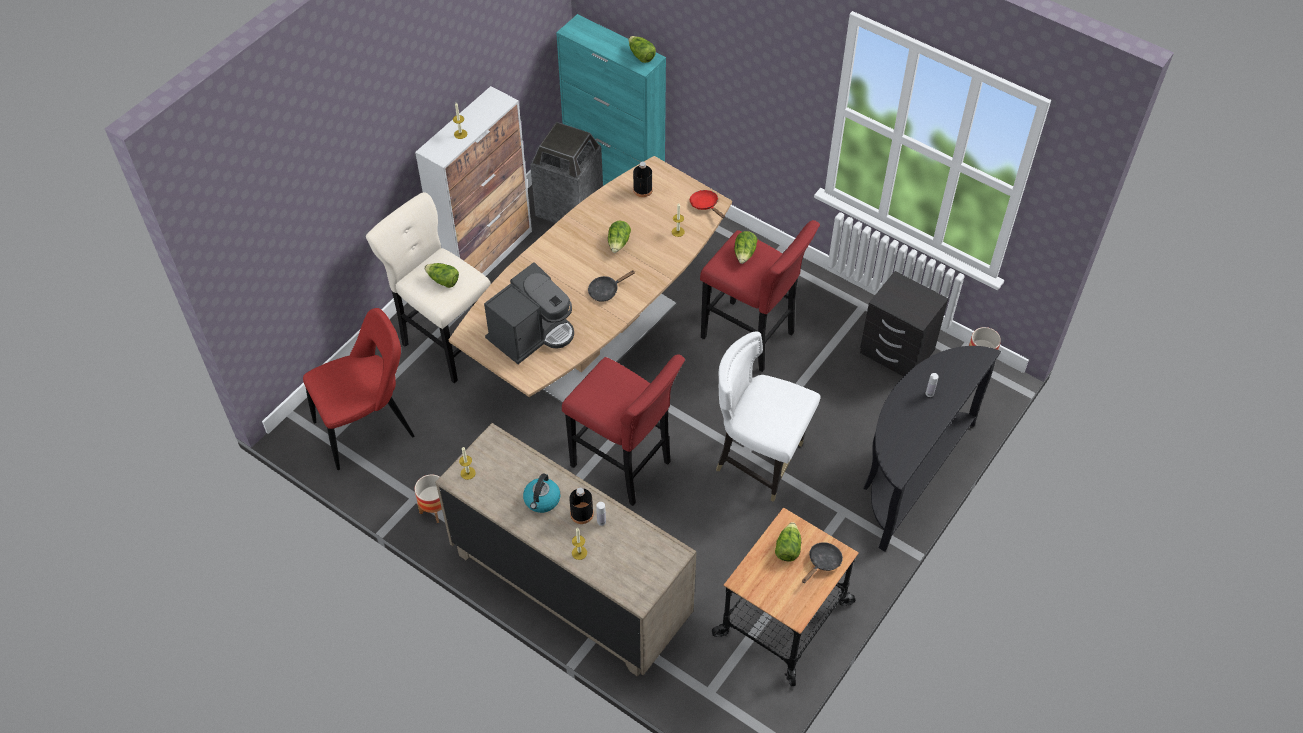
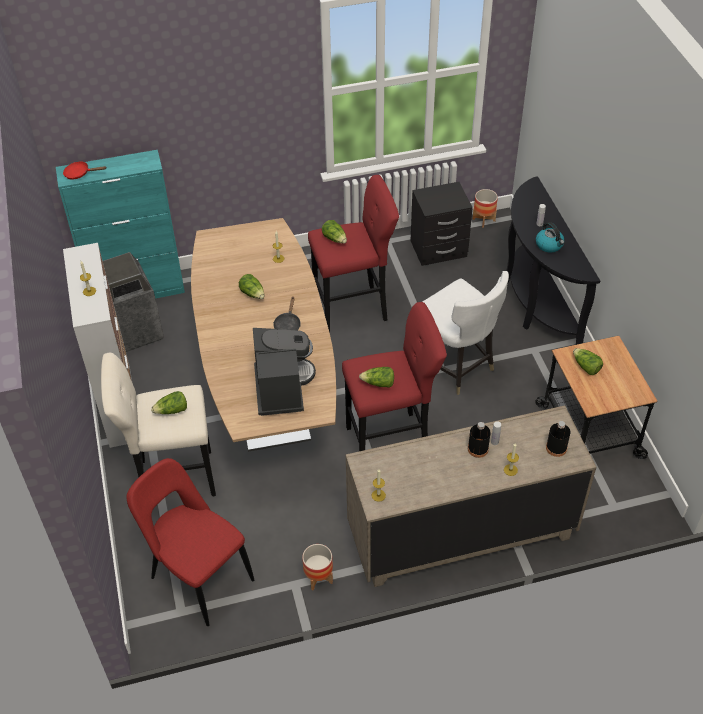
camera: 50 degrees left, 5 degrees down
(369, 427) = (198, 576): red chair -> red chair turned 60 degrees counterclockwise
(542, 500) = (445, 465): kettle -> kettle (549, 245)
(641, 55) = (140, 159): lettuce -> lettuce (378, 383)
(642, 190) = (220, 254): black bottle -> black bottle (556, 448)
(705, 205) = (271, 232): red frying pan -> red frying pan (80, 174)
(759, 460) = (455, 366): white chair -> white chair turned 105 degrees counterclockwise
(822, 562) = (612, 357): black frying pan -> none

